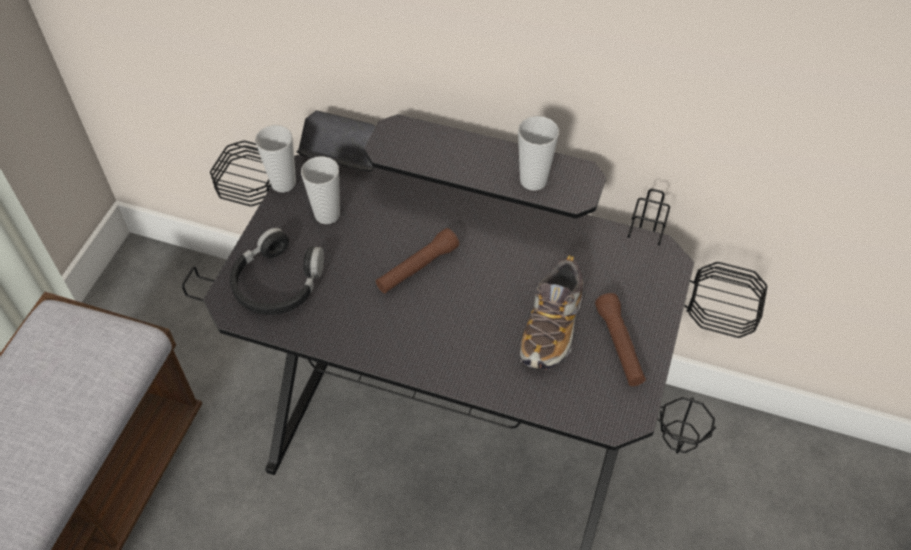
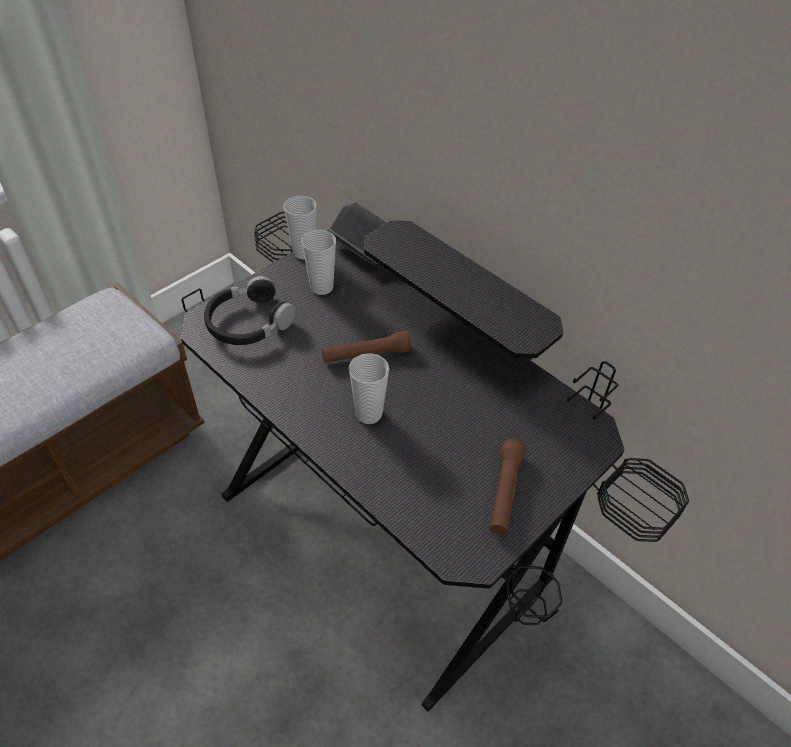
camera: 25 degrees right, 5 degrees down
(533, 180) = (492, 311): cup -> cup (369, 414)
(552, 327) = (452, 450): shoe -> none

